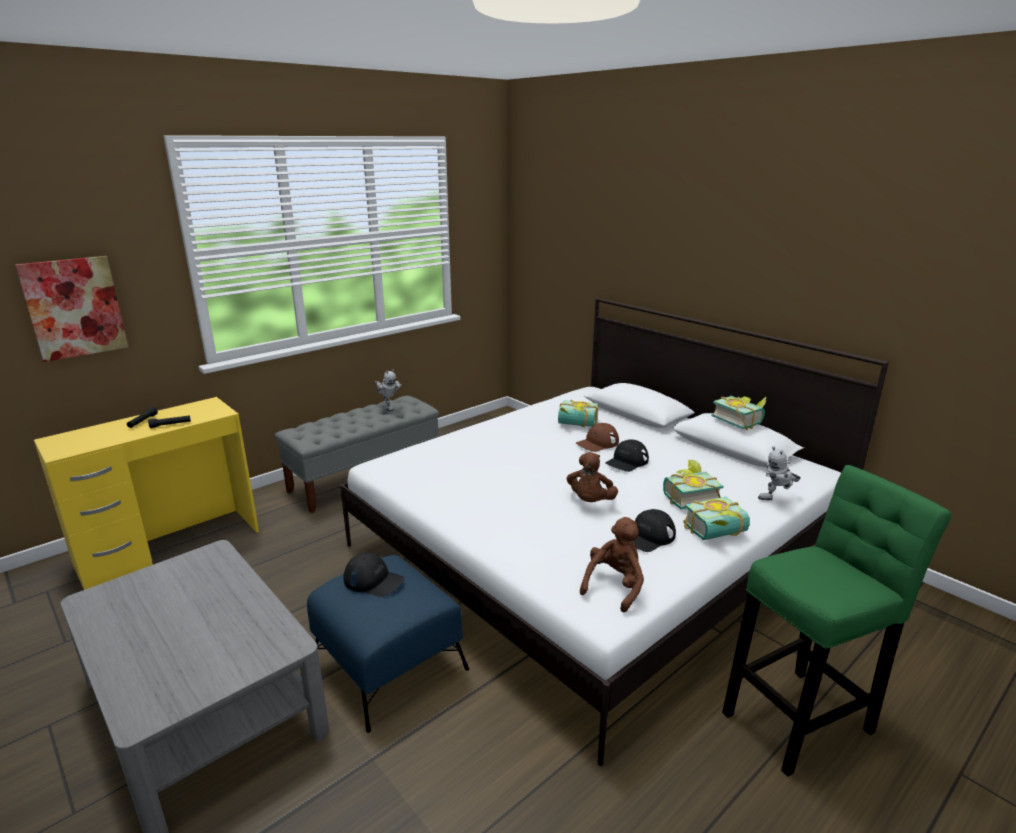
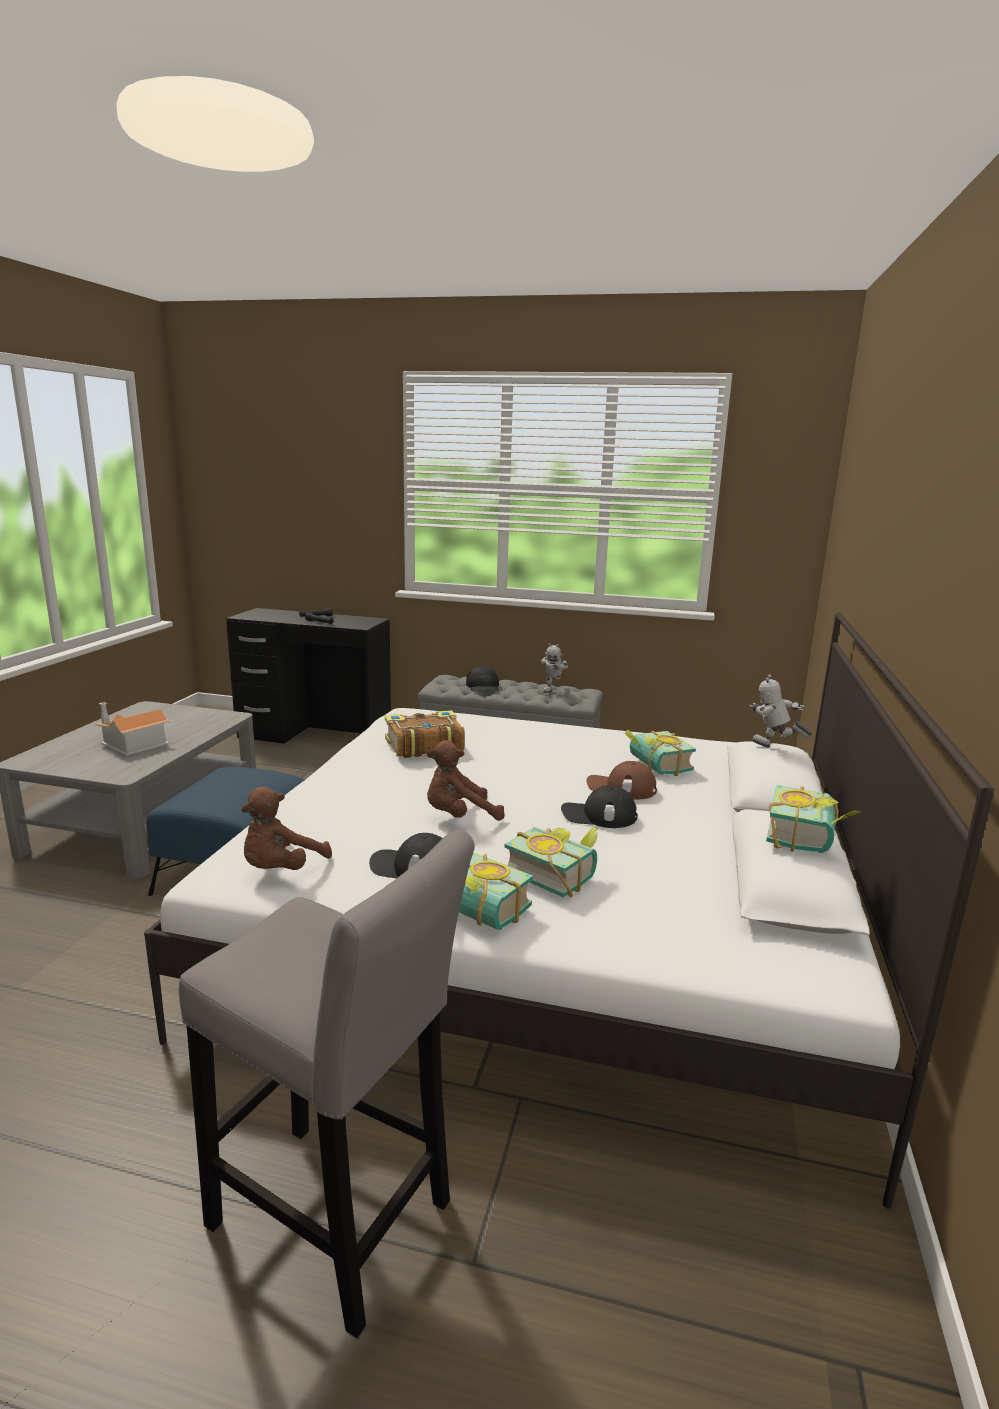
camera: 55 degrees right, 5 degrees down
(74, 307) = (315, 513): picture -> none
(170, 547) = (315, 737): yellow desk -> black desk
(205, 628) = (131, 745): none -> toy house
(373, 580) = (243, 779): black cap -> black cap (483, 686)
(462, 478) = (423, 745): none -> book
(614, 586) = (281, 869): brown plush toy -> brown plush toy turned 120 degrees clockwise
(776, 499) = (652, 948): toy robot -> toy robot (773, 749)
(802, 718) = (338, 1224): green stool -> grey stool

